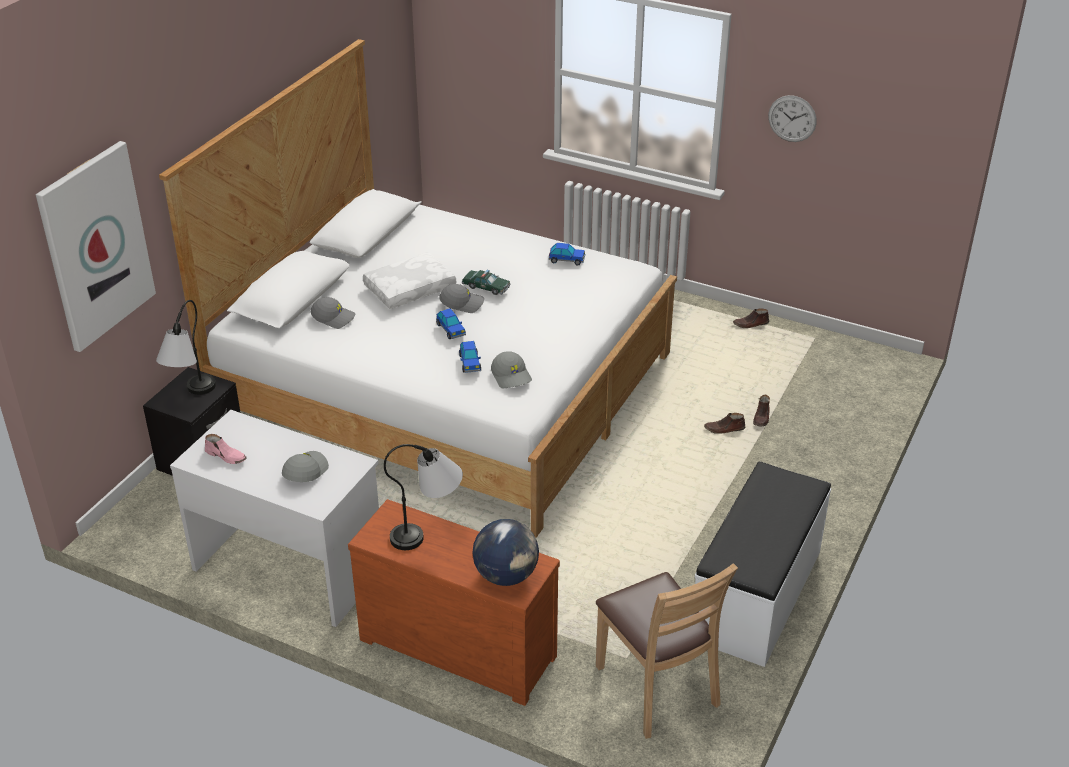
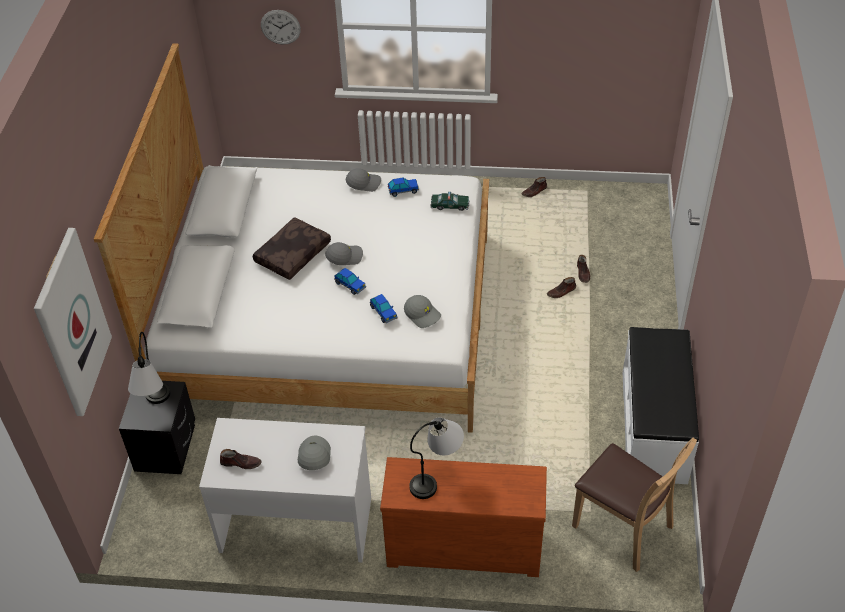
camera: 20 degrees left, 10 degrees up
(226, 456) = (241, 463): pink shoe -> brown shoe
(334, 317) = (246, 301): grey cap -> grey cap (364, 183)
(410, 288) = (292, 254): white pillow -> brown pillow
(486, 287) = (354, 235): toy car -> toy car (450, 205)
(506, 576) = (516, 494): globe -> none
(792, 118) = (552, 30): wall clock -> wall clock (280, 27)

